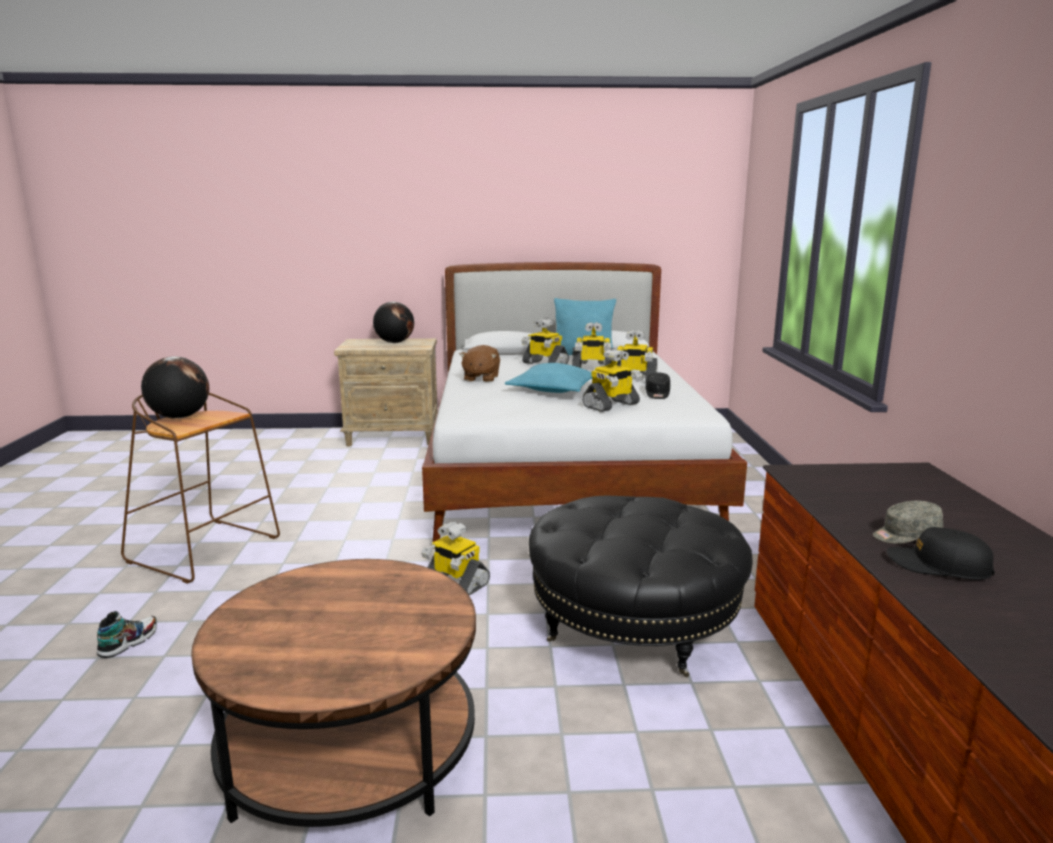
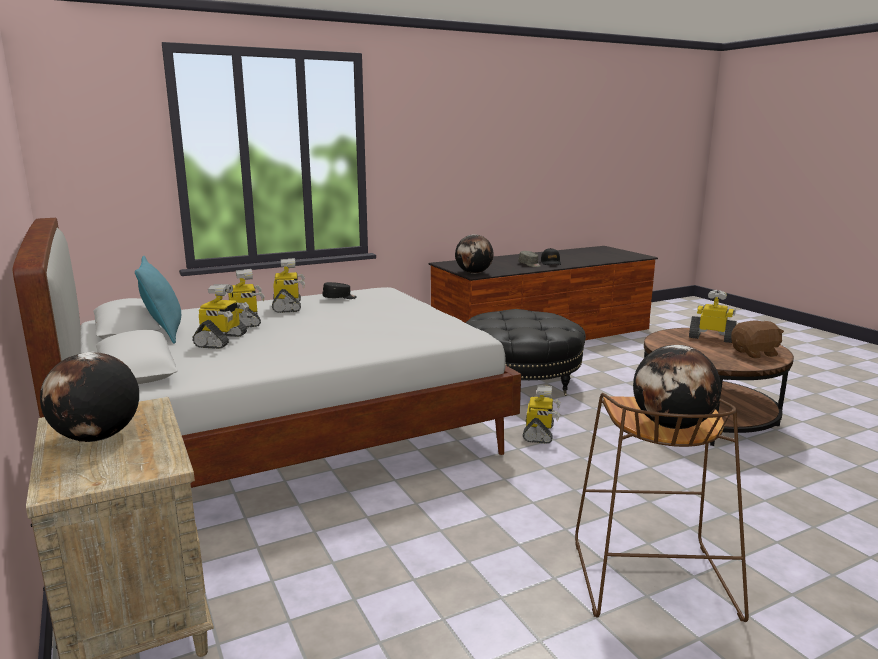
camera: 115 degrees left, 0 degrees up
(129, 642) = (785, 524): shoe -> none
(481, 378) = (322, 351): brown plush toy -> brown plush toy (755, 353)
(553, 390) = (353, 322): turquoise pillow -> none
(611, 405) = (388, 304): toy robot -> toy robot (712, 338)
(808, 473) = (474, 273): none -> globe

